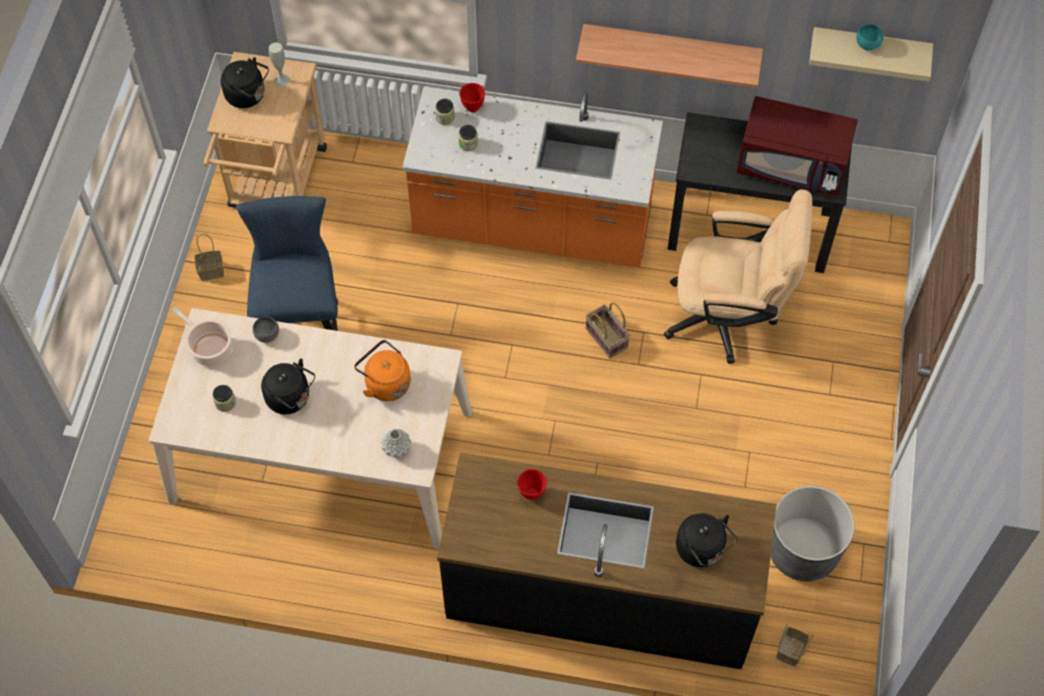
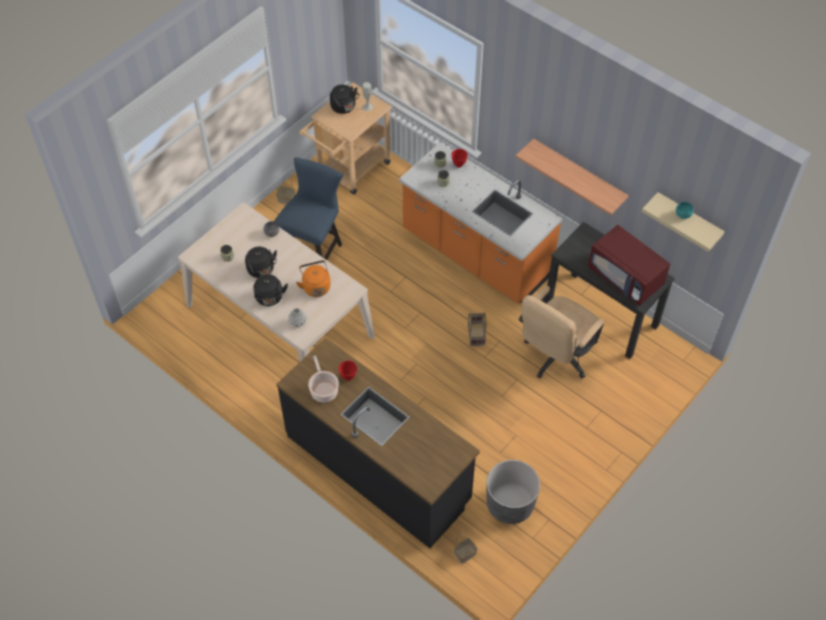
camera: 30 degrees right, 5 degrees down
(209, 348) = (238, 226): cooking pot -> cooking pot (323, 390)
(702, 550) = (420, 453): black kettle -> black kettle (269, 298)
(729, 317) = (555, 357): beige office chair -> beige office chair turned 90 degrees clockwise

